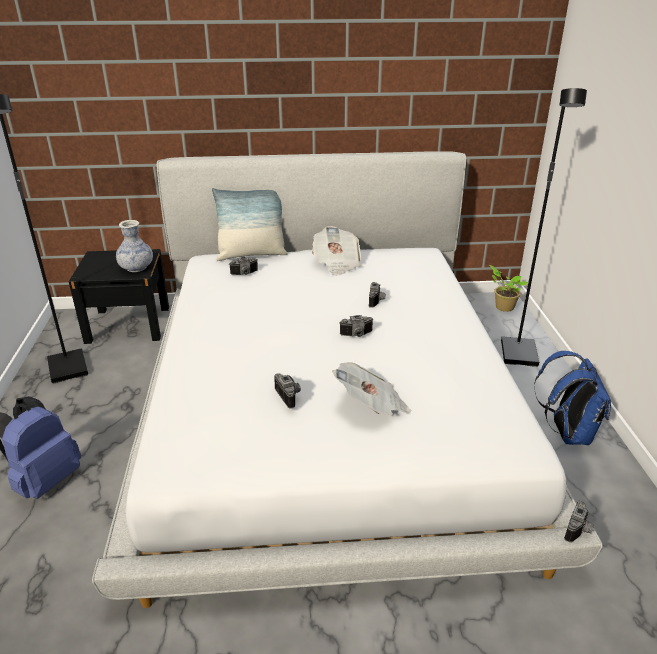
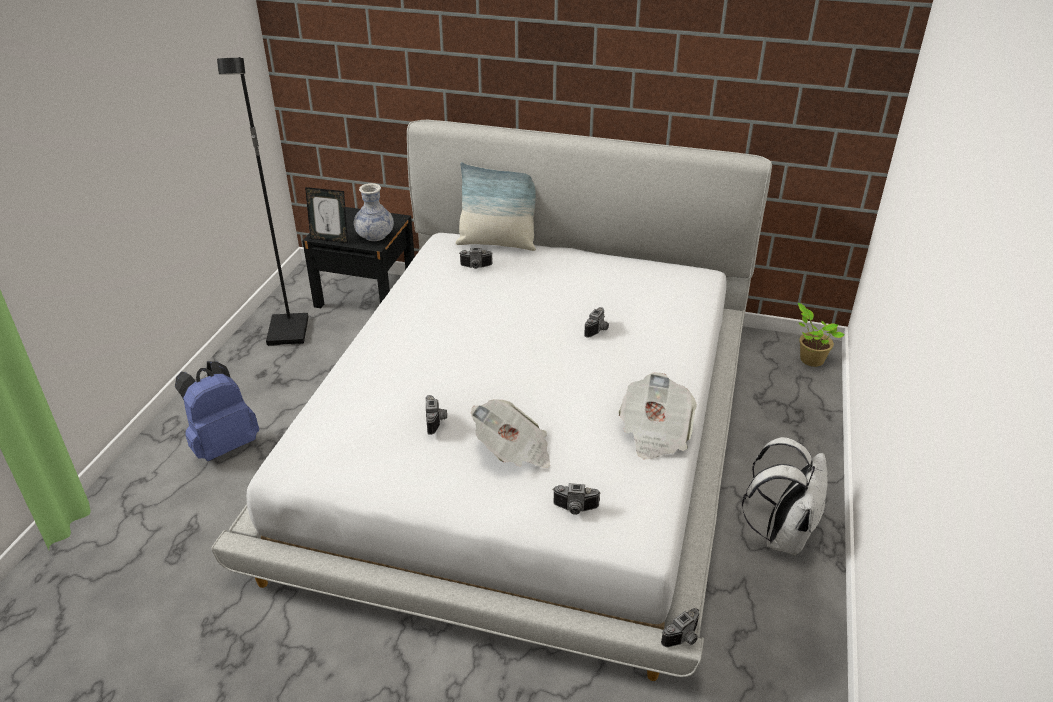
camera: 20 degrees right, 5 degrees up
(95, 276) = (330, 239): none -> picture frame
(336, 264) = (584, 272): newspaper -> newspaper (655, 433)
(357, 335) = (548, 368): camera -> camera (575, 509)
(520, 354) = (790, 426): black floor lamp -> none
(567, 433) = (781, 535): blue backpack -> white backpack

